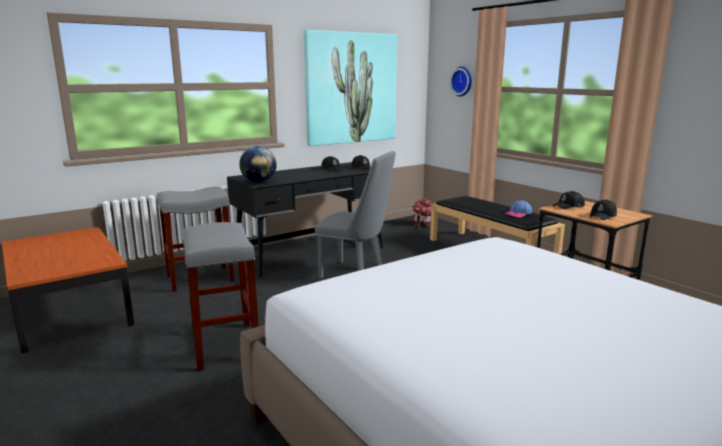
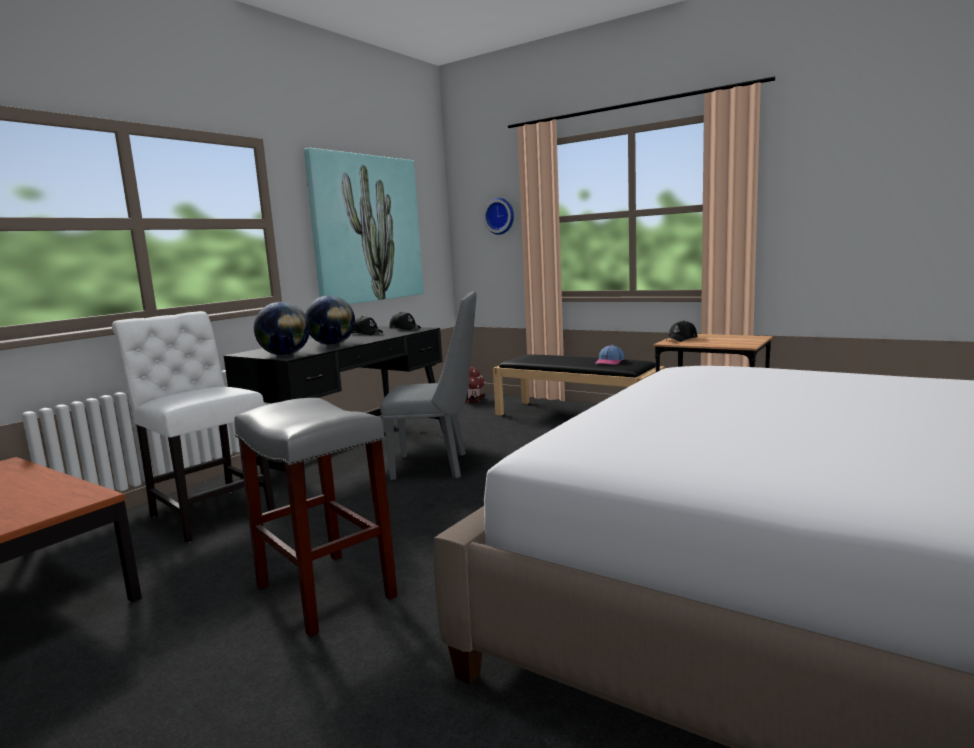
camera: 20 degrees left, 5 degrees down
(201, 278) = (209, 512): grey stool -> white chair
(297, 177) = (332, 344): none -> globe
(603, 216) = (729, 342): black cap -> none

